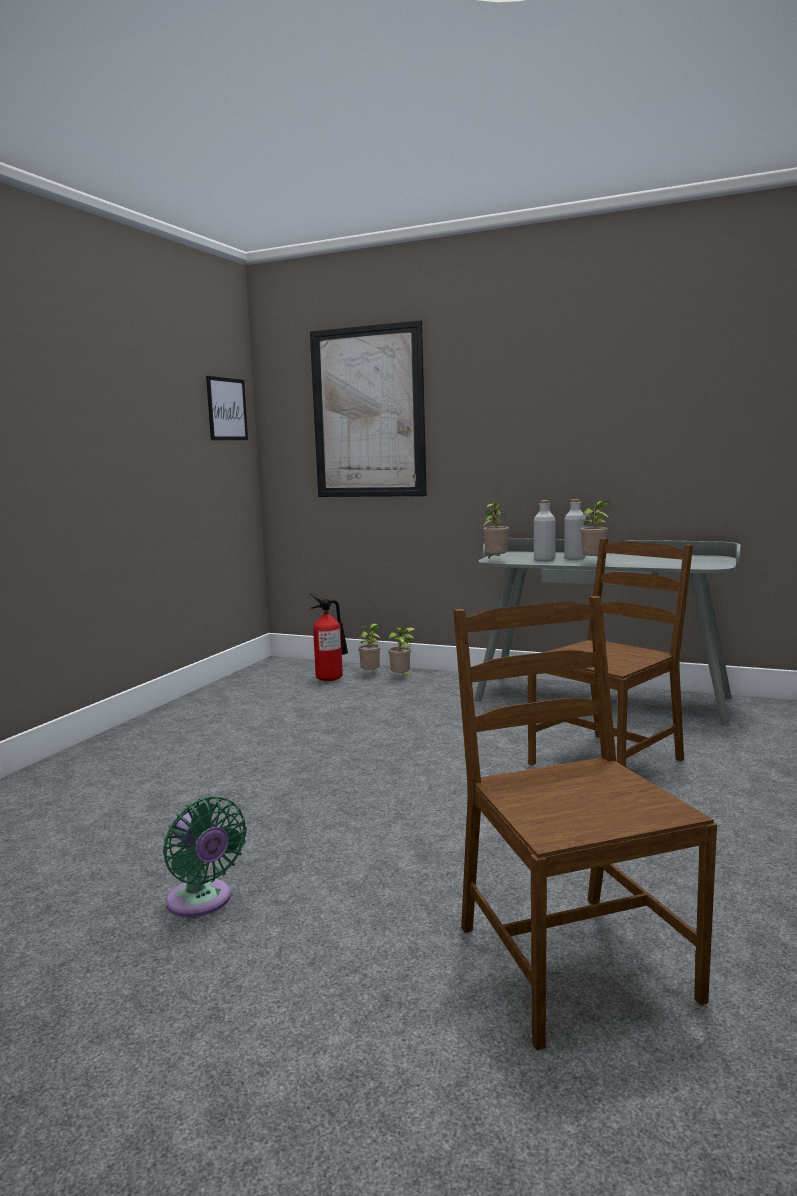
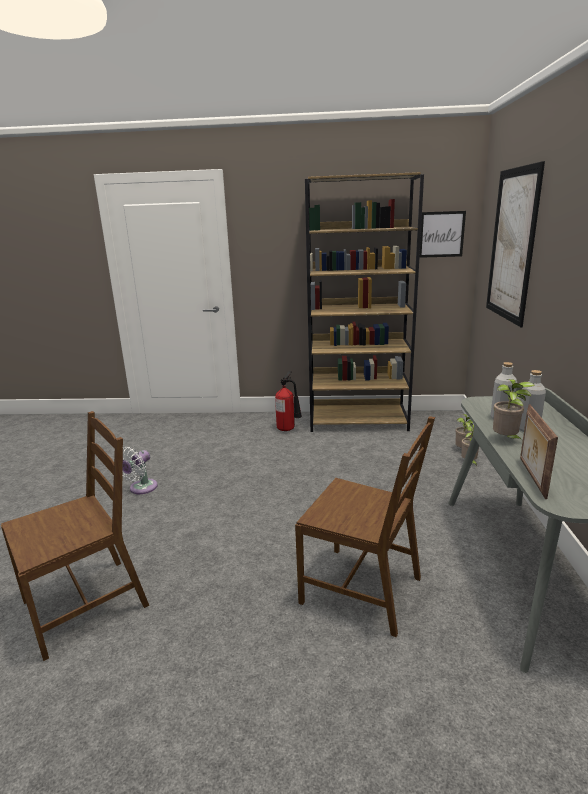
camera: 70 degrees right, 10 degrees up
(202, 902) = (141, 488): green fan -> white fan
(210, 704) = (358, 421): none -> brown bookcase
(331, 678) = (438, 440): fire extinguisher -> fire extinguisher (288, 429)
(495, 561) = (472, 402): potted plant -> none
(669, 566) = (531, 477): none -> picture frame

